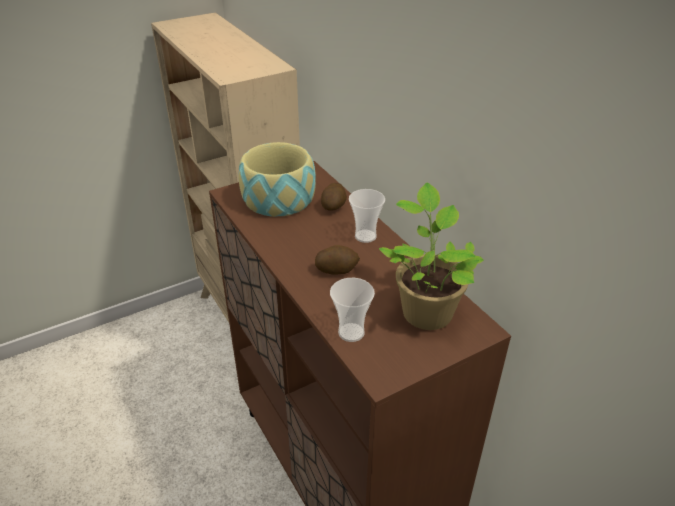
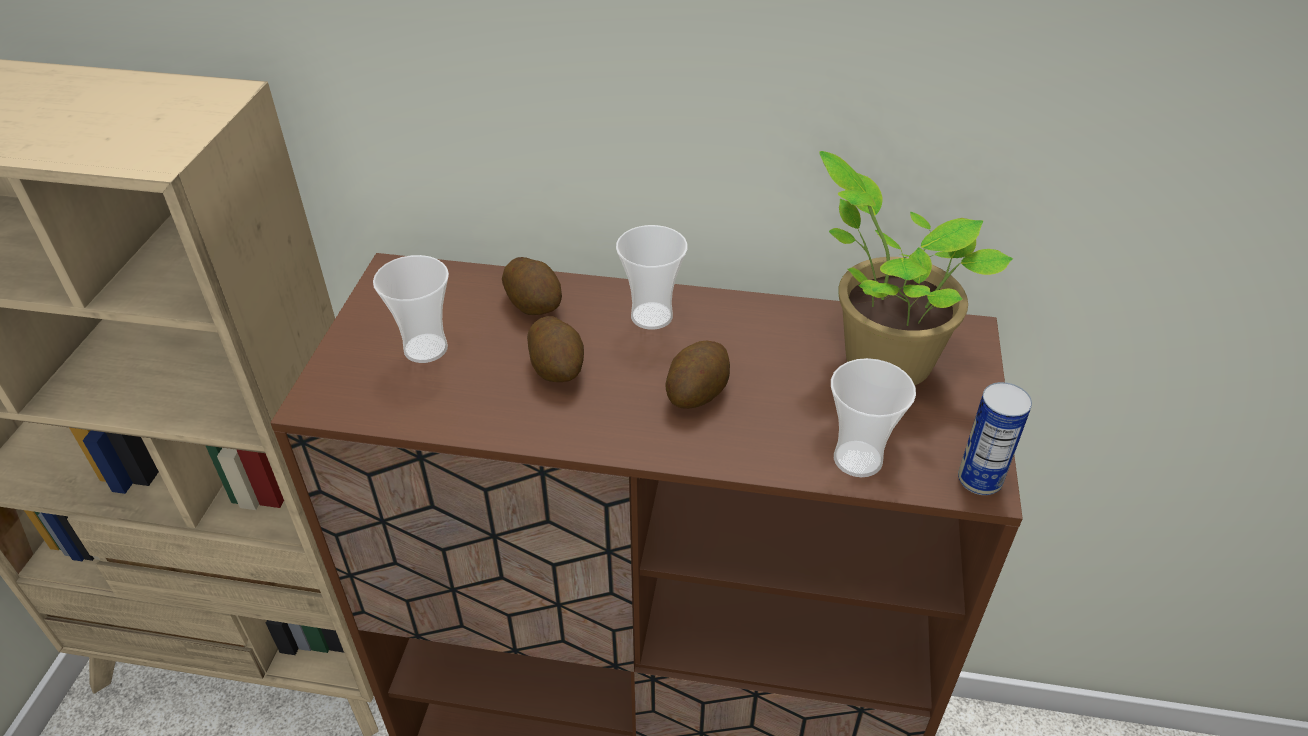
camera: 50 degrees left, 5 degrees up
(279, 198) = (425, 348): bowl -> cup
(306, 230) = (558, 368): none -> potato
(383, 377) = (979, 480): none -> can

